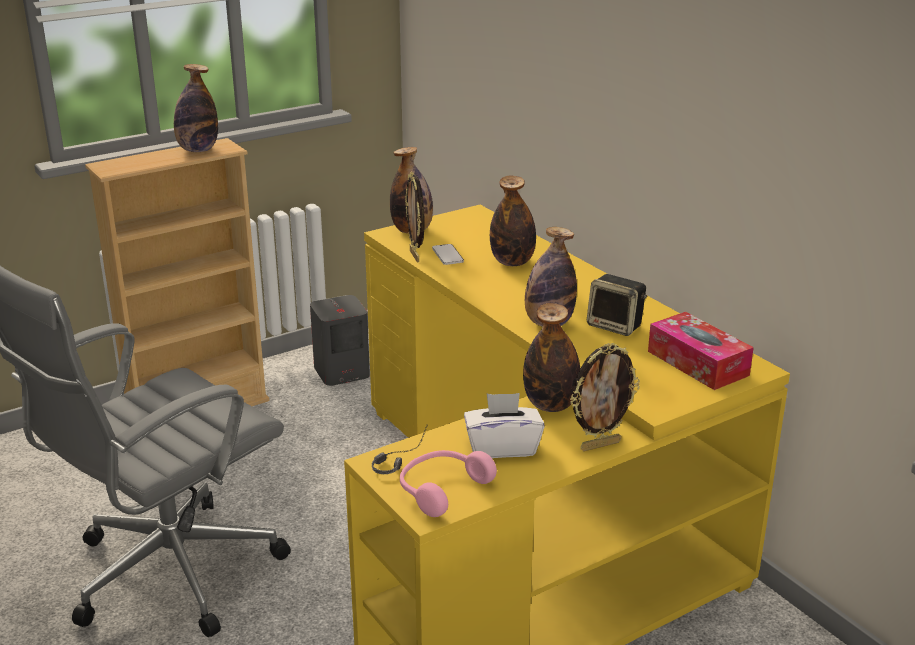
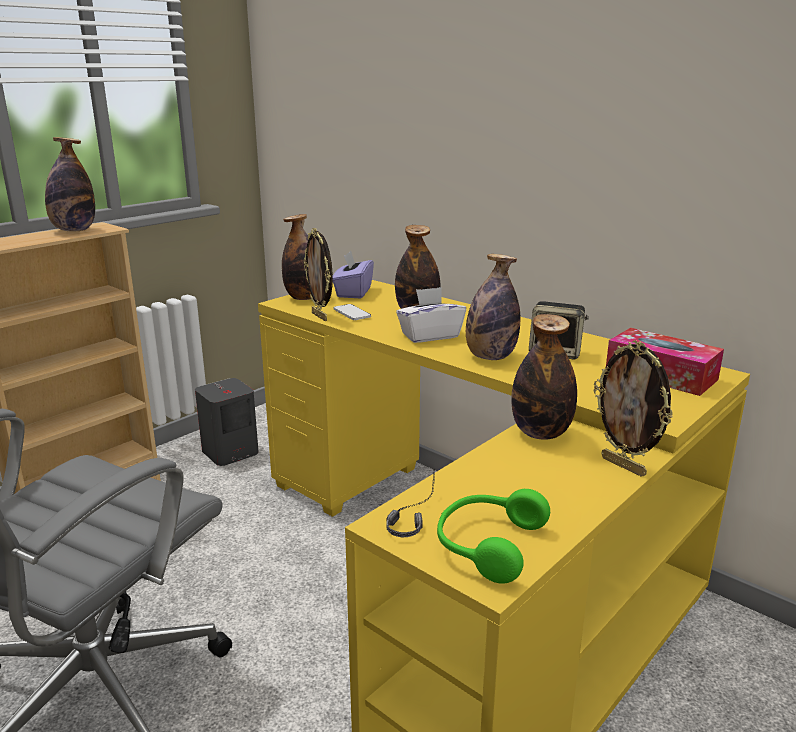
camera: 15 degrees left, 5 degrees down
(441, 489) = (487, 544): pink headphones -> green headphones
(464, 228) = (353, 292): none -> purple tissue box
(502, 447) = (523, 484): white tissue box -> white tissue box (430, 336)
(600, 445) = (624, 466): picture frame -> picture frame turned 90 degrees clockwise

